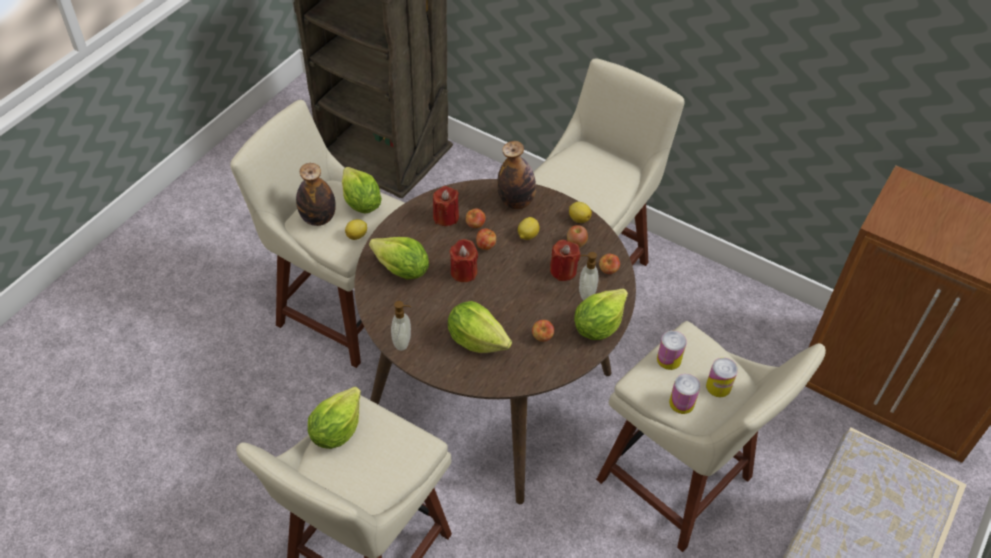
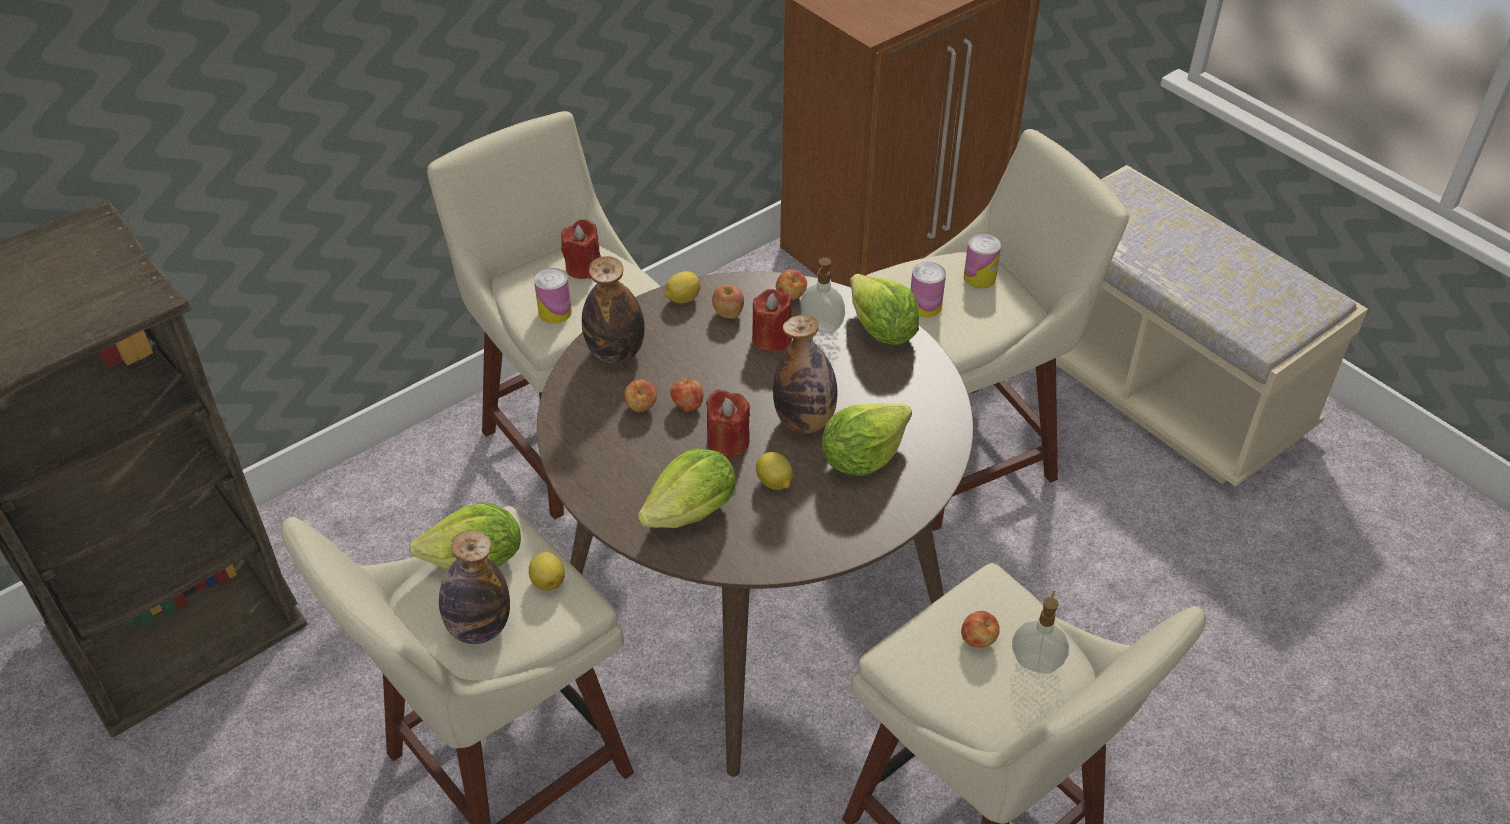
camera: 70 degrees left, 5 degrees down
(336, 430) = (936, 686): lettuce -> none
(403, 342) = (836, 541): soap dispenser -> soap dispenser (1036, 663)
(446, 217) = (606, 436): red candle -> red candle (583, 267)
(496, 304) = (804, 421): none -> bottle
(527, 235) = (689, 357): lemon -> lemon (774, 483)
(542, 337) = (881, 389): apple -> apple (978, 640)
(681, 403) = (994, 315): can -> can (555, 312)

